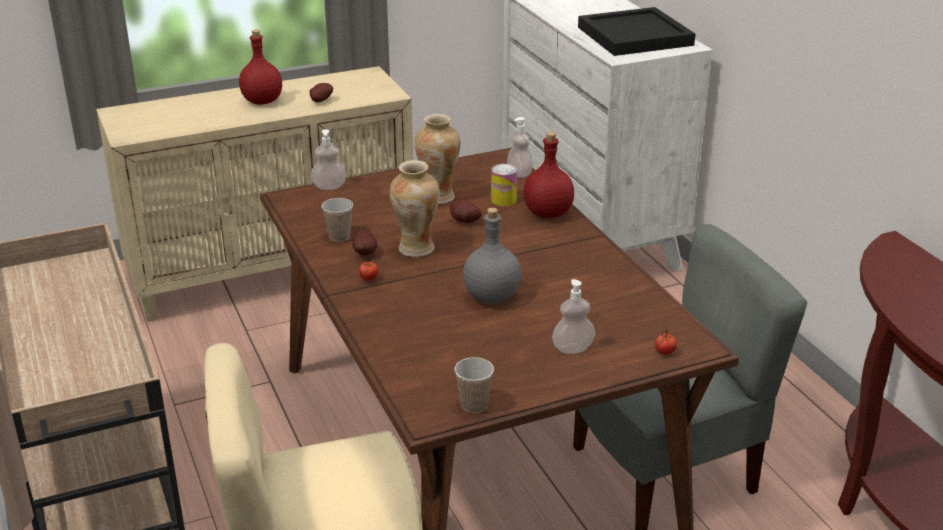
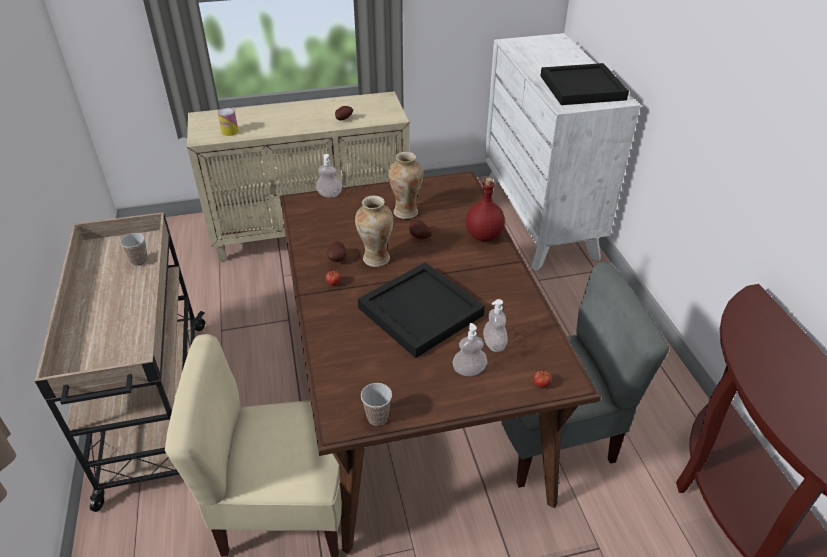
camera: 10 degrees right, 10 degrees up
(263, 101) = (303, 116): red bottle -> none
(339, 236) = (323, 241): cup -> cup (139, 261)
(490, 297) = (419, 311): grey bottle -> black tray
(503, 200) = (454, 219): can -> can (230, 131)
(519, 173) = (472, 196): soap dispenser -> soap dispenser (494, 344)

